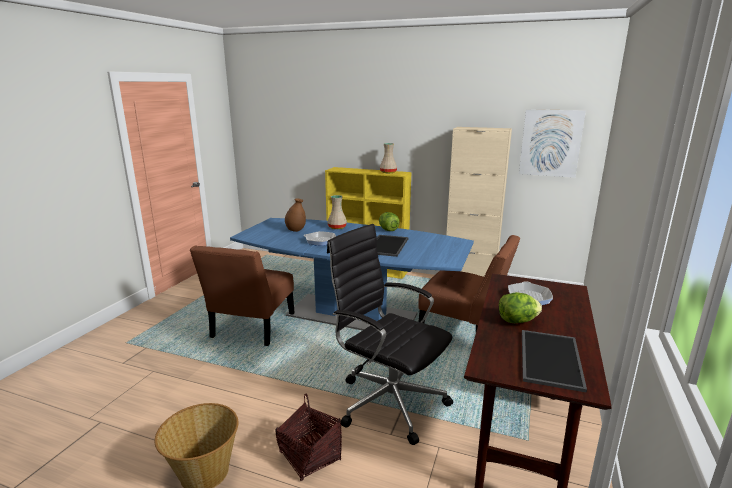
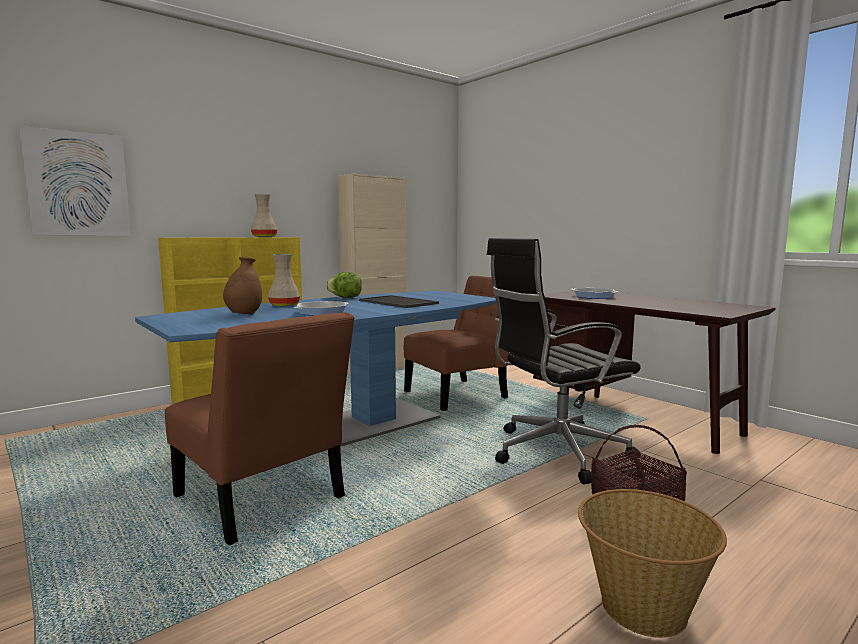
camera: 60 degrees left, 10 degrees down
(517, 321) = (637, 302): lettuce -> none
(548, 358) = (705, 305): tray -> none
(550, 143) = (420, 197): picture -> picture (78, 184)

